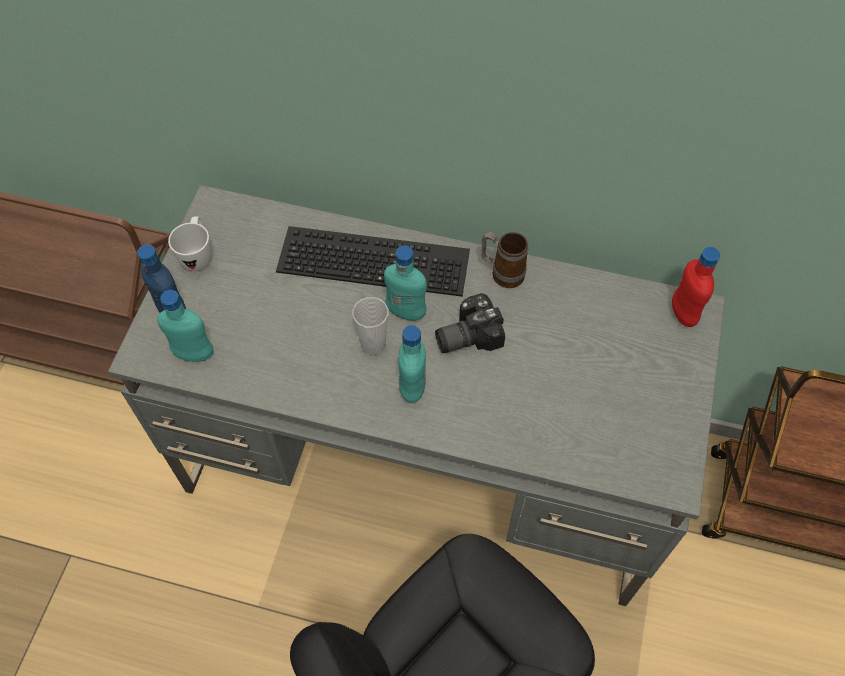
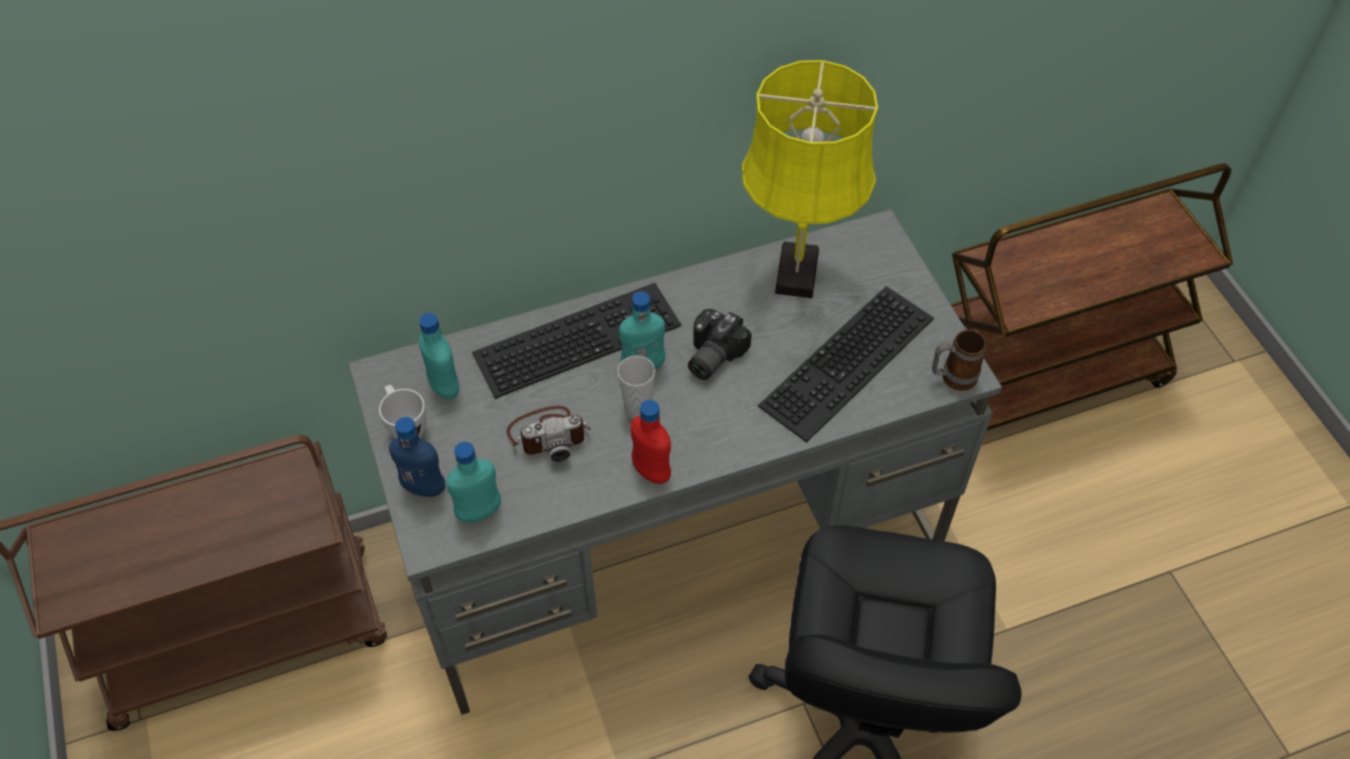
camera: 35 degrees left, 5 degrees down
(291, 324) = (549, 434): none -> camera
(412, 387) = (701, 423): turquoise bottle -> turquoise bottle (444, 387)
(501, 273) = (698, 288): mug -> mug (952, 378)
(575, 412) = (849, 365): none -> keyboard
(591, 309) = (796, 277): none -> yellow table lamp
(683, 313) = (870, 240): red bottle -> red bottle (651, 471)

